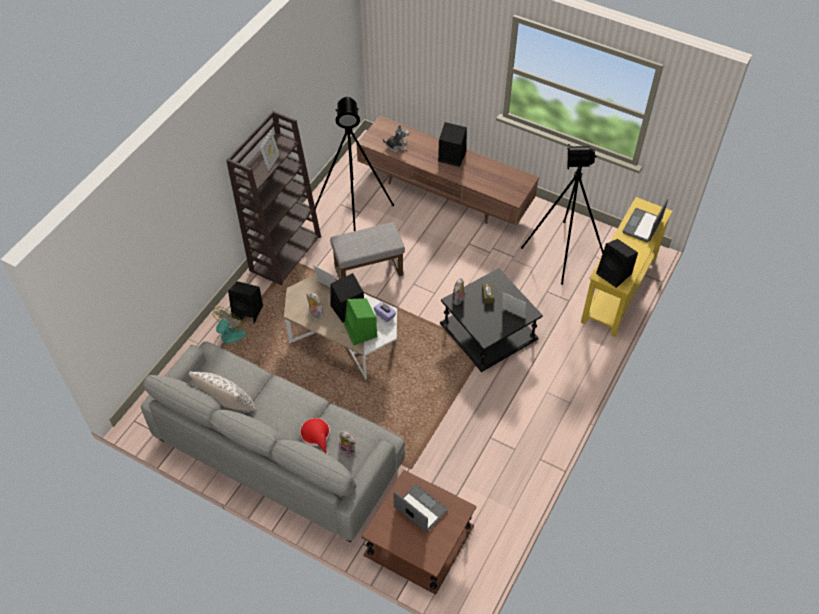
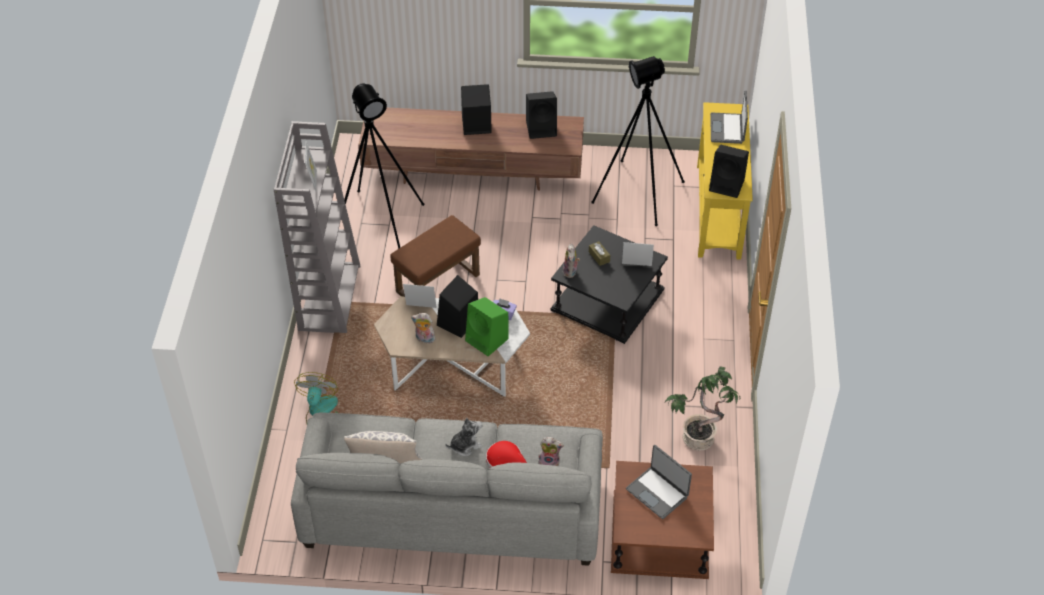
camera: 25 degrees left, 5 degrees down
(248, 312) = (325, 374): black speaker -> black speaker (542, 128)
(285, 252) = (329, 296): brown bookcase -> grey bookcase
(369, 270) = (438, 282): grey ottoman -> brown ottoman
(397, 146) = (407, 133): plush toy -> plush toy (465, 445)
(420, 509) = (657, 492): laptop -> laptop turned 150 degrees counterclockwise
(496, 472) = (698, 436): none -> potted plant

